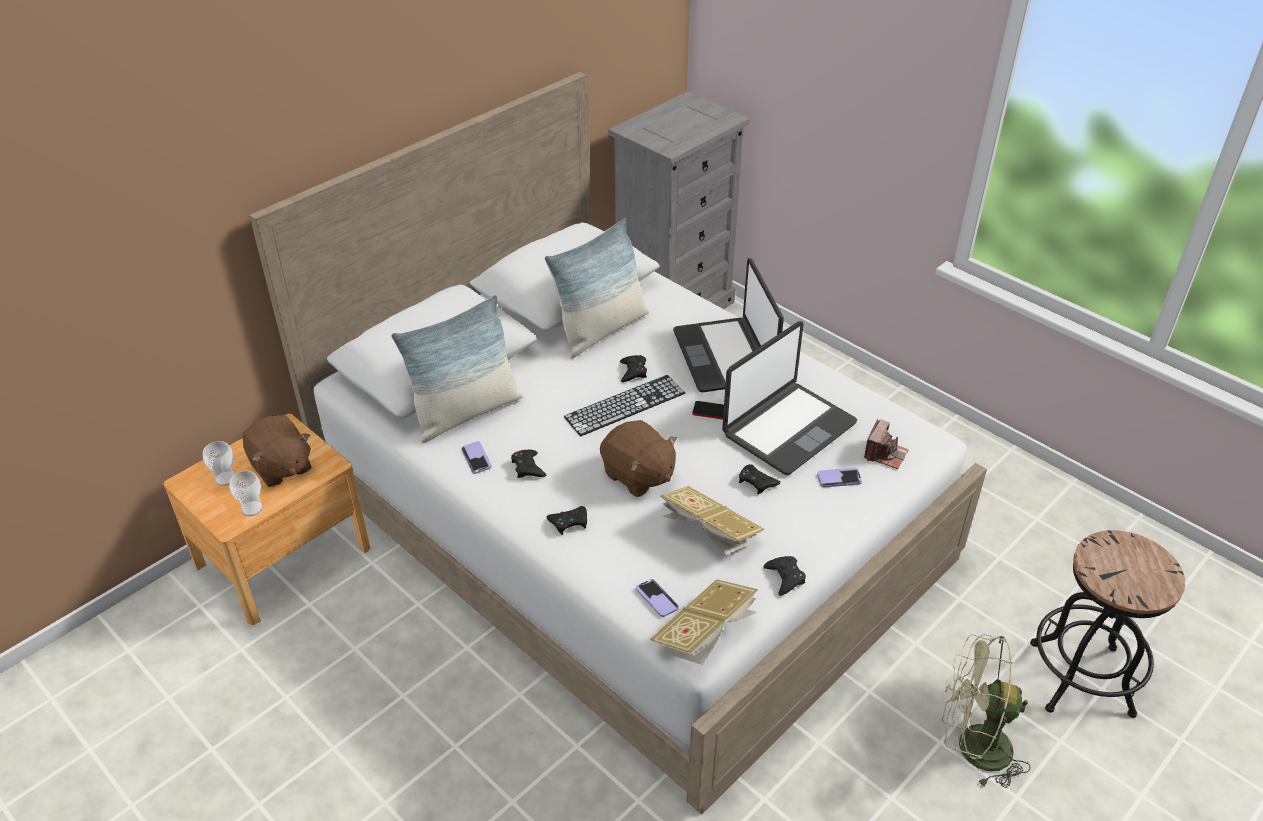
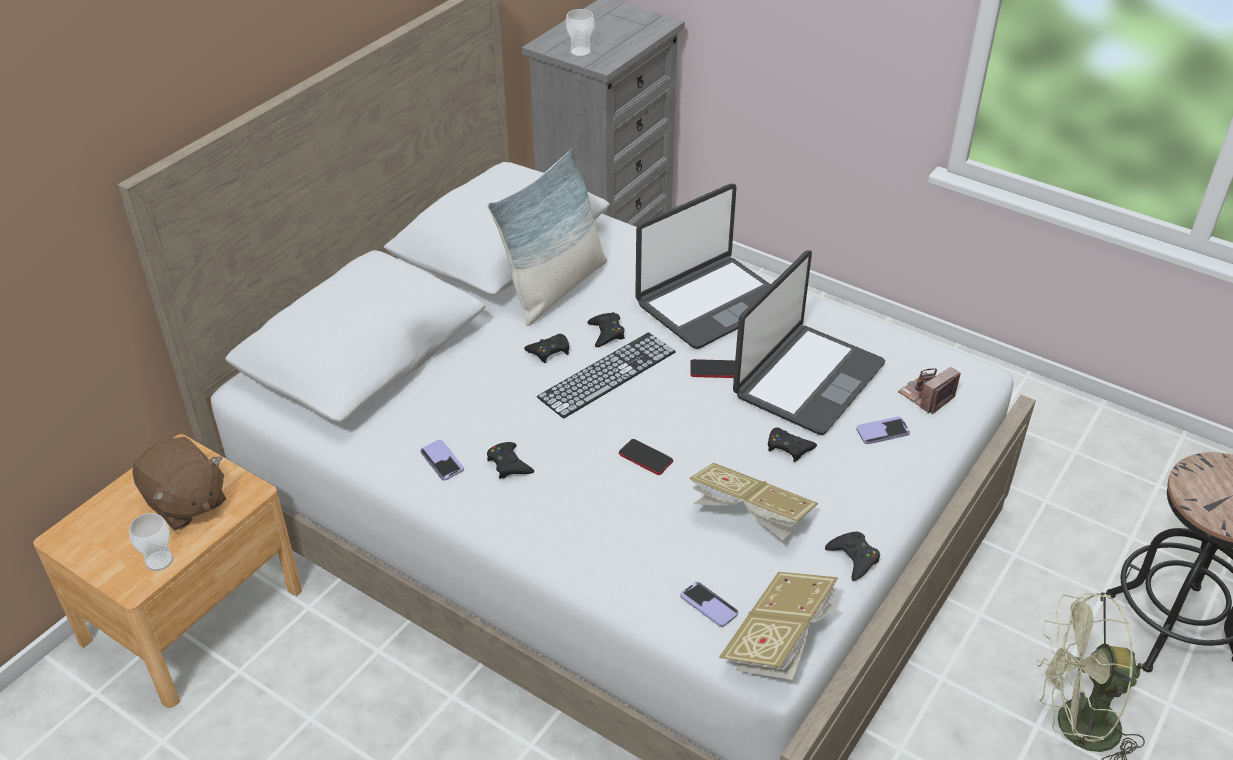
camera: 10 degrees left, 0 degrees up
(225, 478) = (115, 527): cup -> cup (580, 52)
(466, 413) = (415, 406): pillow -> none
(569, 522) = (577, 525): black game controller -> black game controller (549, 351)
(638, 476) = (645, 458): brown plush toy -> phone
(725, 356) = (710, 303): laptop -> laptop turned 105 degrees counterclockwise
(885, 454) = (926, 396): camera -> camera turned 150 degrees counterclockwise

